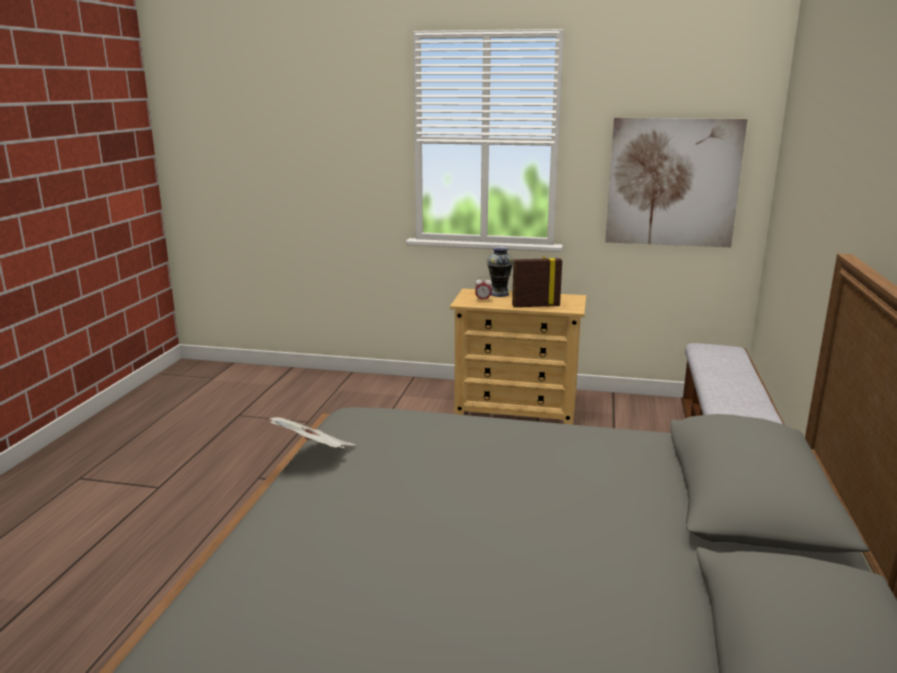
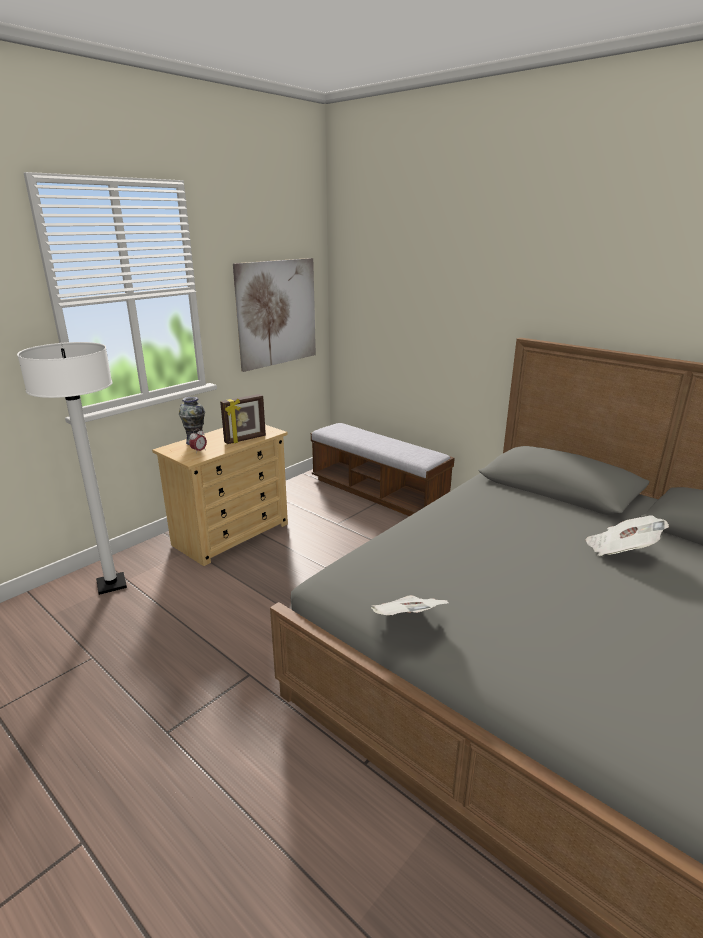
camera: 60 degrees left, 5 degrees up
(389, 393) = (111, 584): none -> white floor lamp
(535, 306) = (245, 439): picture frame -> picture frame turned 150 degrees counterclockwise
(595, 555) = (620, 550): none -> newspaper

